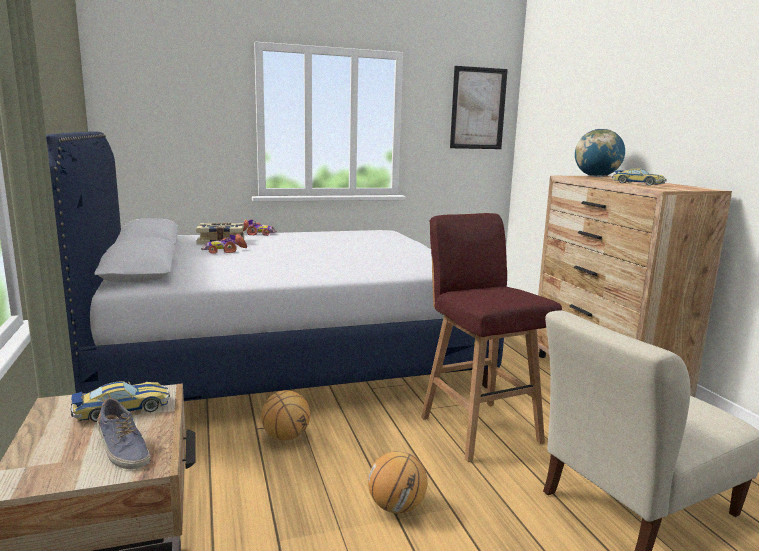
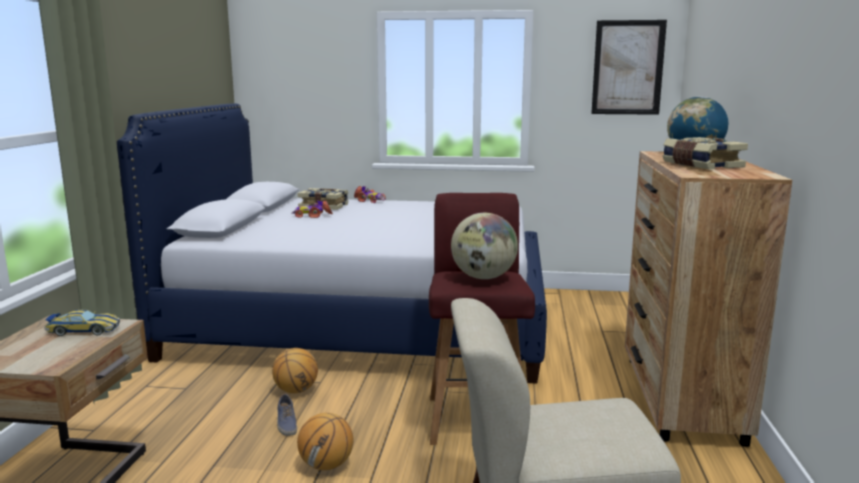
camera: 25 degrees right, 0 degrees up
(122, 449) = (50, 355): shoe -> shoe (286, 423)
(504, 293) = (483, 277): none -> globe
(638, 183) = (700, 165): toy car -> book

